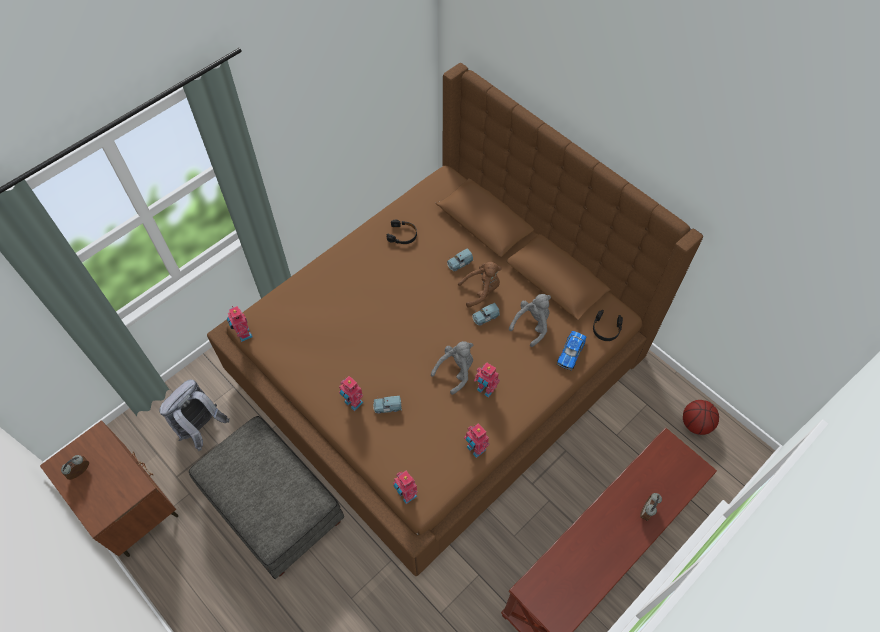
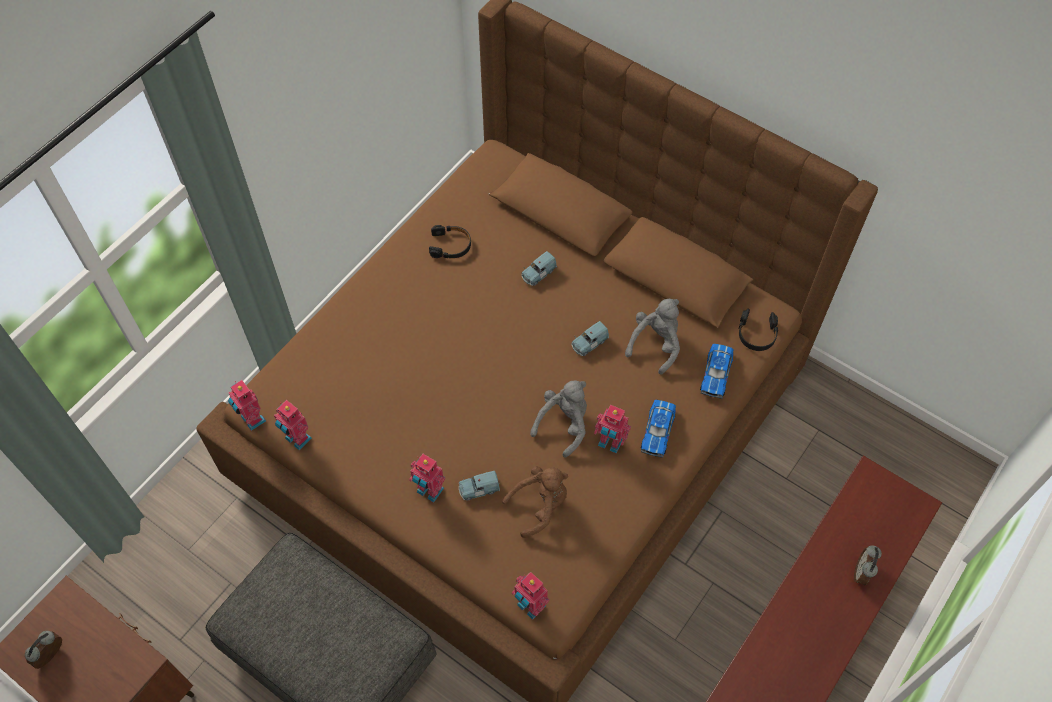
camera: 10 degrees left, 0 degrees up
(201, 428) = (202, 564): grey backpack -> none
(475, 449) = (612, 527): toy robot -> toy robot (297, 439)
(481, 290) = (576, 307): brown plush toy -> brown plush toy (540, 505)
(521, 386) = (657, 431): none -> toy car
(696, 424) = (888, 446): basketball -> none

